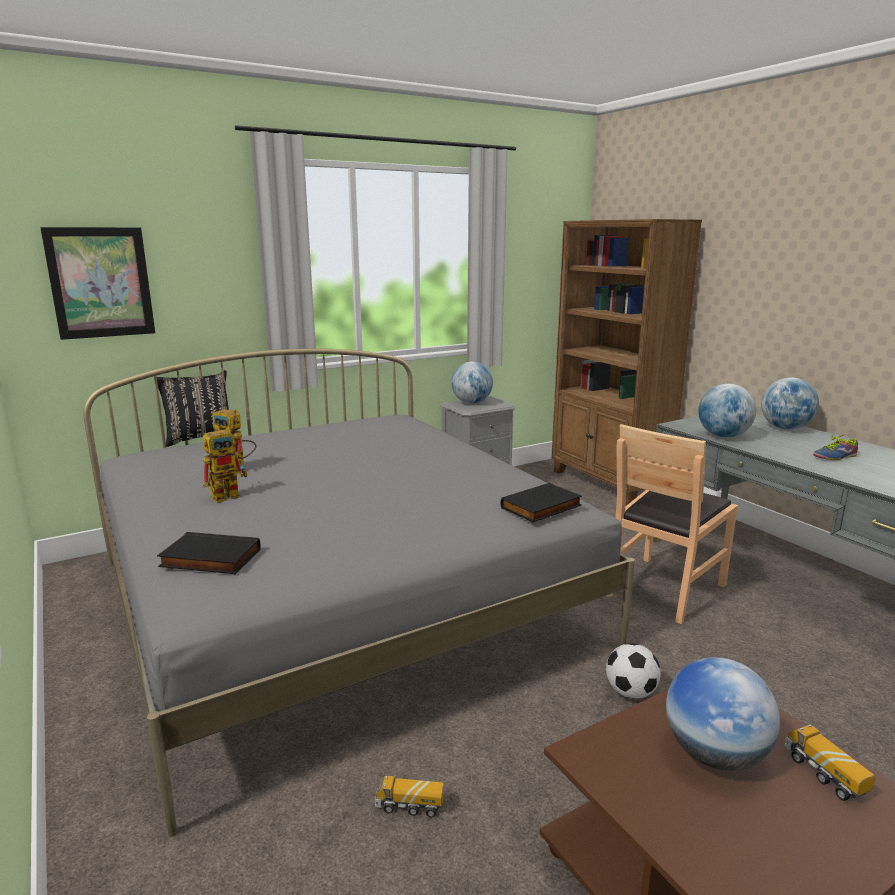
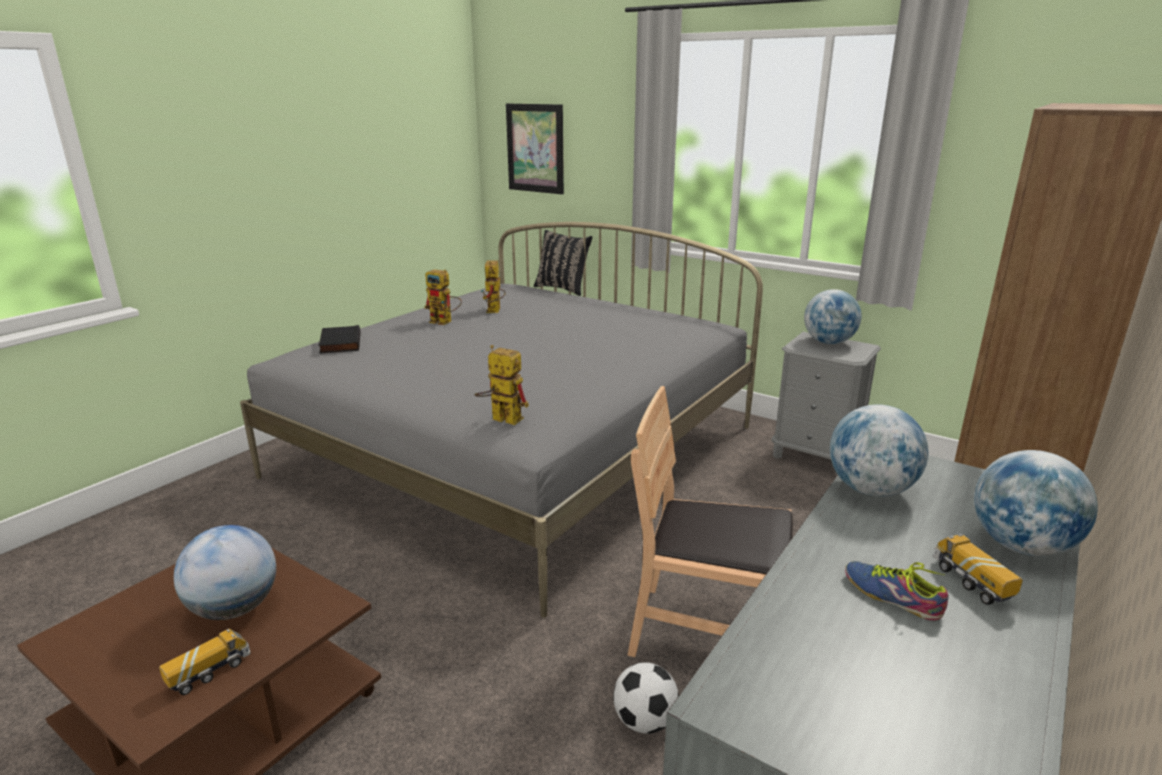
camera: 65 degrees right, 5 degrees up
(409, 806) = (291, 547): toy truck -> toy truck (971, 582)
(542, 507) = (500, 419): black book -> toy robot
(631, 692) = (467, 632): football -> football (644, 721)

